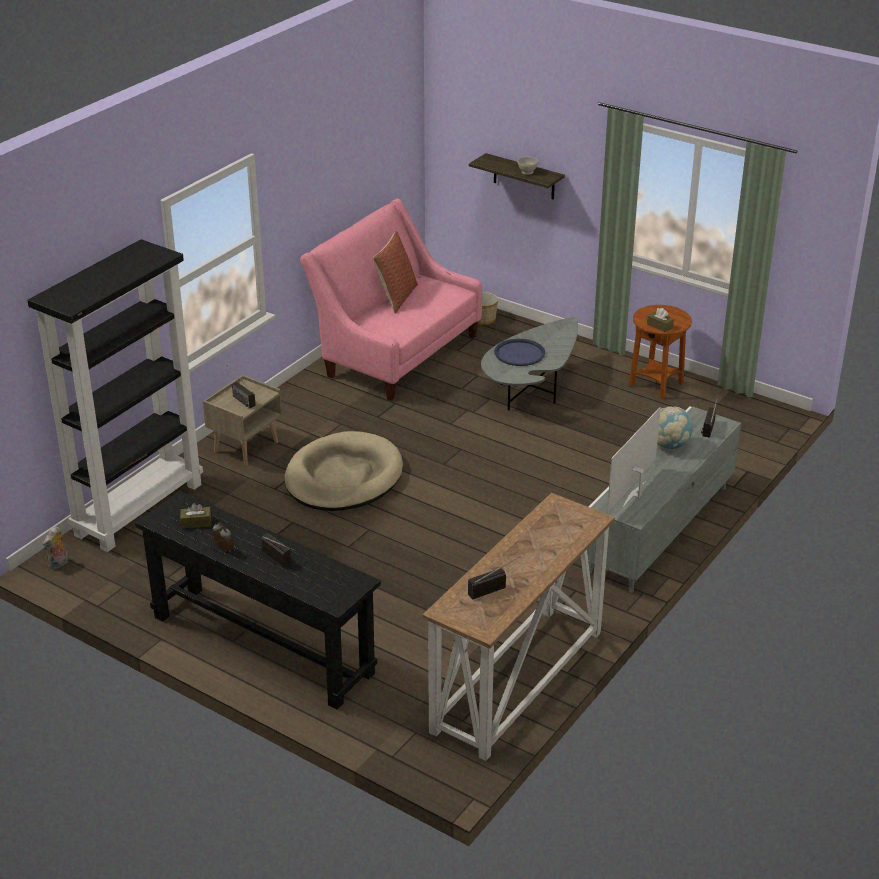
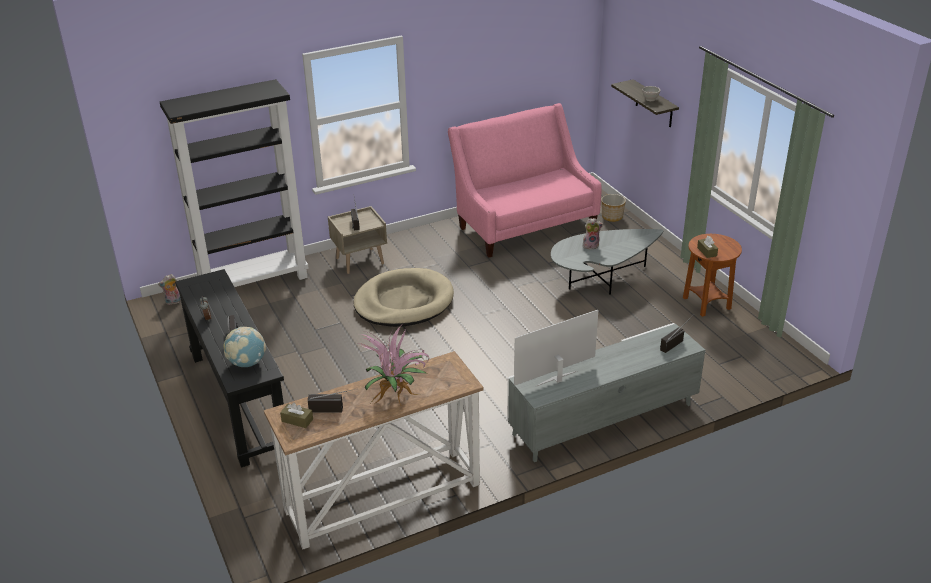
camera: 30 degrees right, 0 degrees up
(196, 522) = (210, 294): brown tissue box -> brown tissue box (297, 420)
(396, 297) = (529, 179): pillow -> none
(519, 353) = (591, 245): blue tray -> plush toy
(541, 553) = (396, 395): none -> potted plant
(669, 445) = (624, 349): globe -> globe (247, 363)

